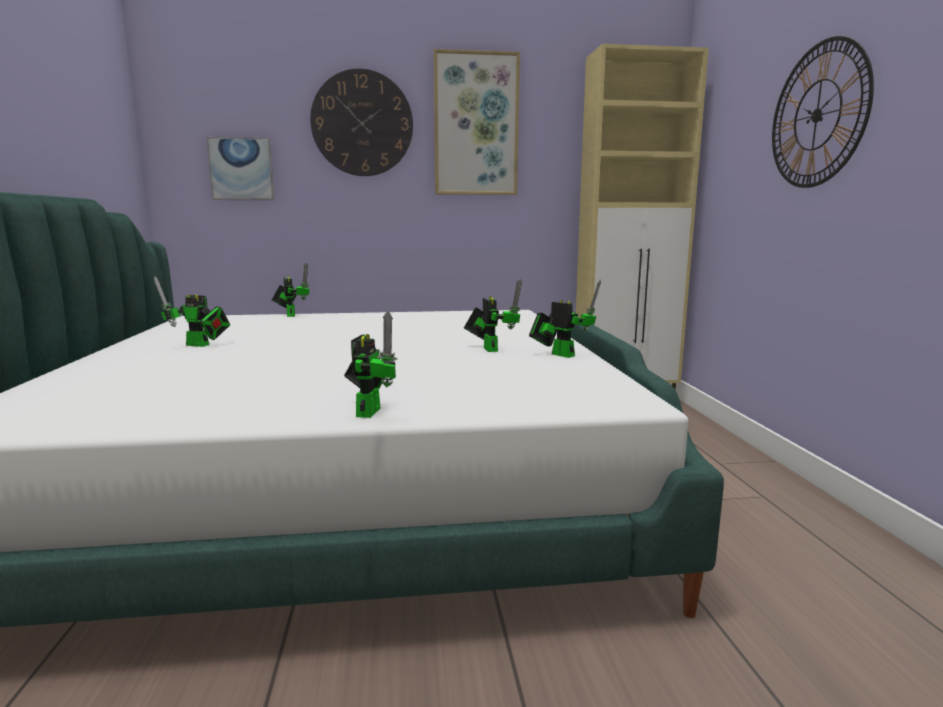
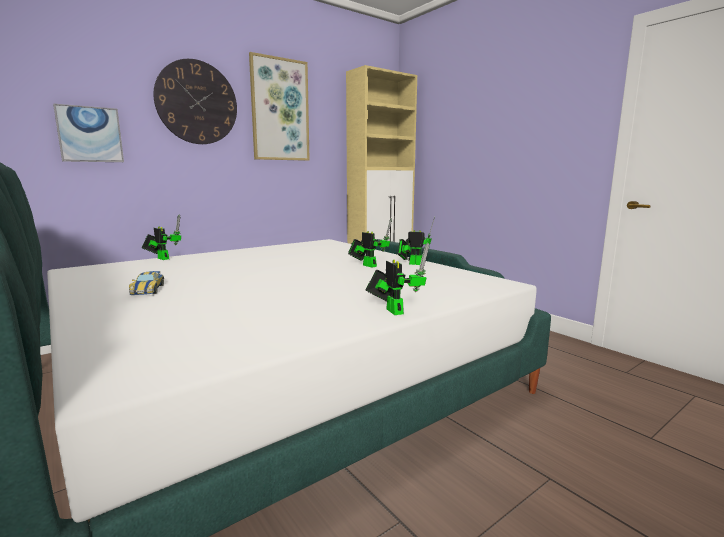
camera: 30 degrees left, 0 degrees up
(200, 345) = (148, 289): toy robot -> toy car
(817, 115) = (499, 123): wall clock -> none

